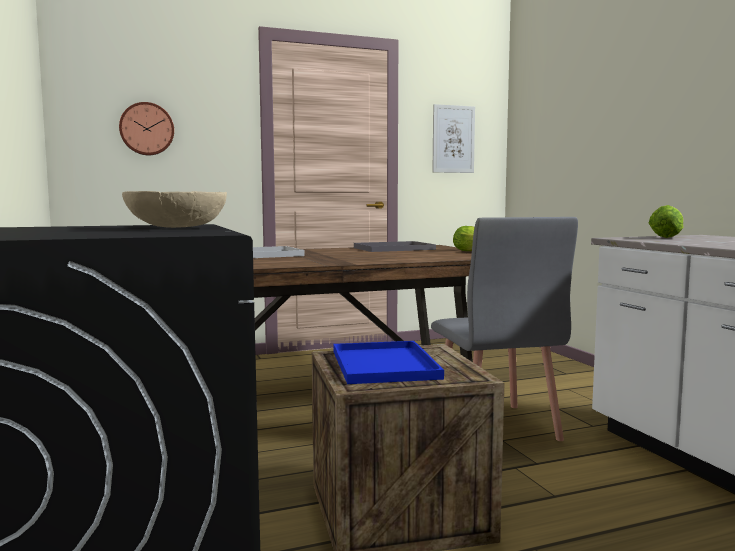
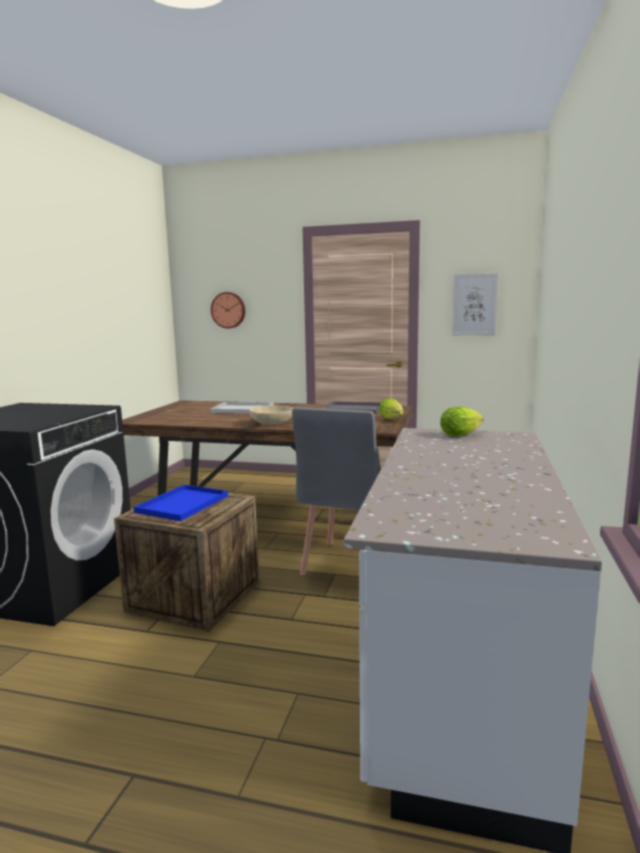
camera: 35 degrees right, 5 degrees up
(176, 227) = (65, 413): beige bowl -> beige bowl (271, 424)

